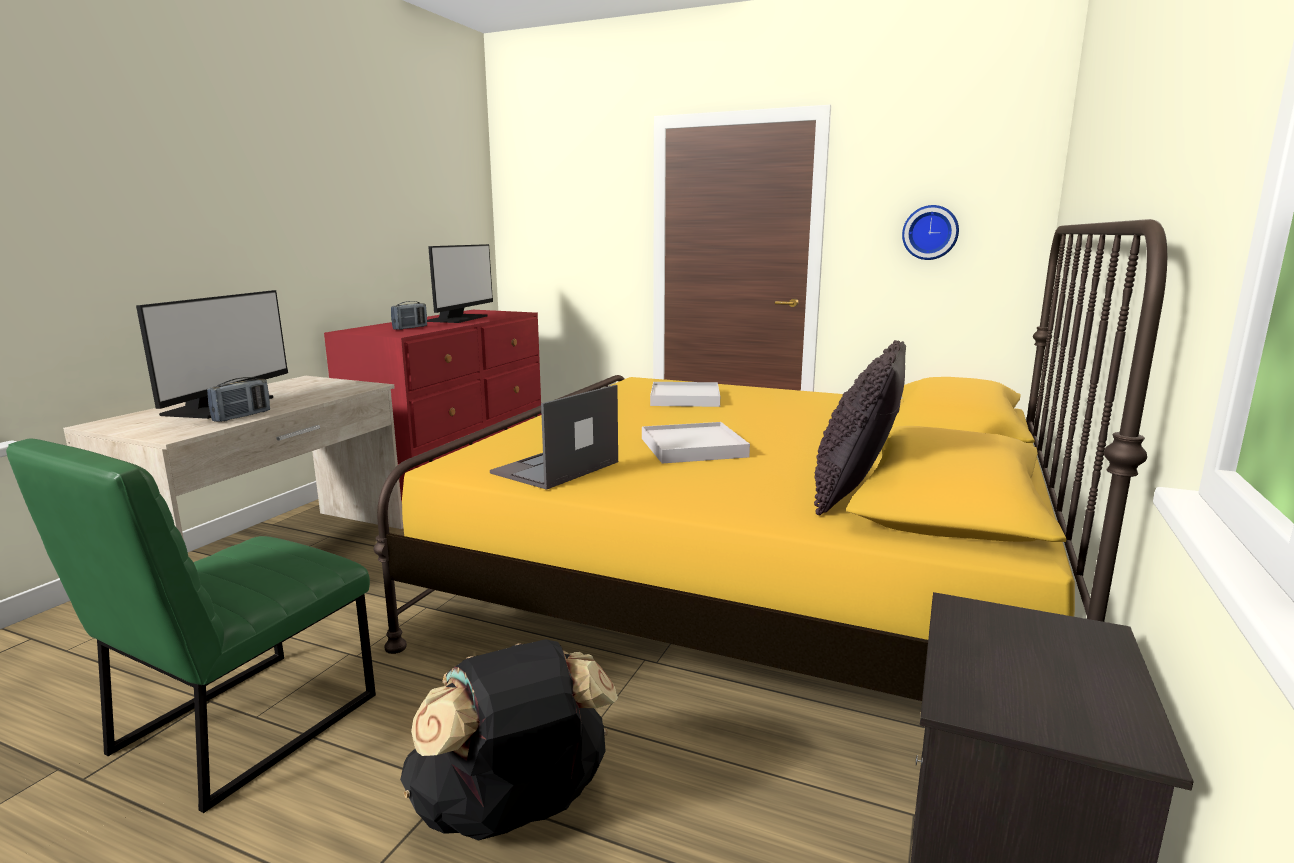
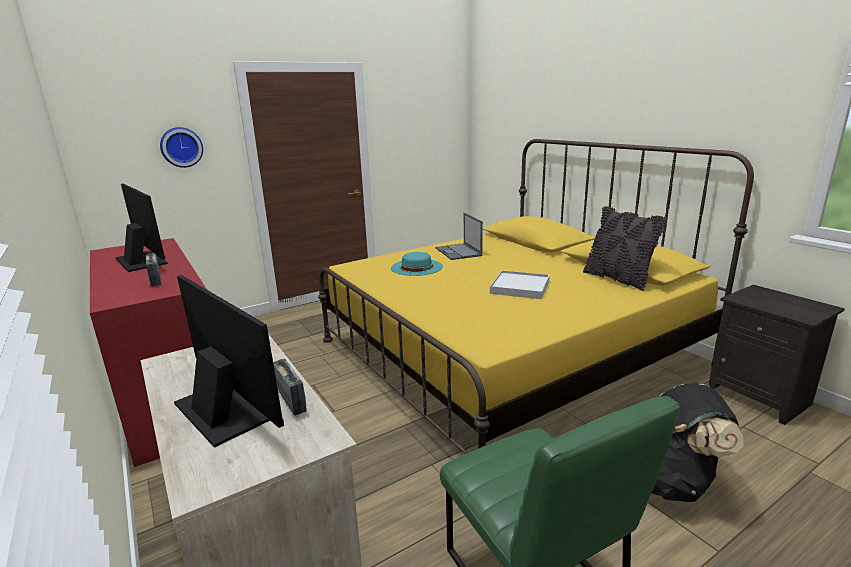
camera: 55 degrees left, 5 degrees up
(555, 468) = (525, 323): laptop -> laptop (458, 252)
(684, 398) = (416, 267): white tray -> turquoise hat
(930, 232) = (421, 141): wall clock -> wall clock (181, 147)

